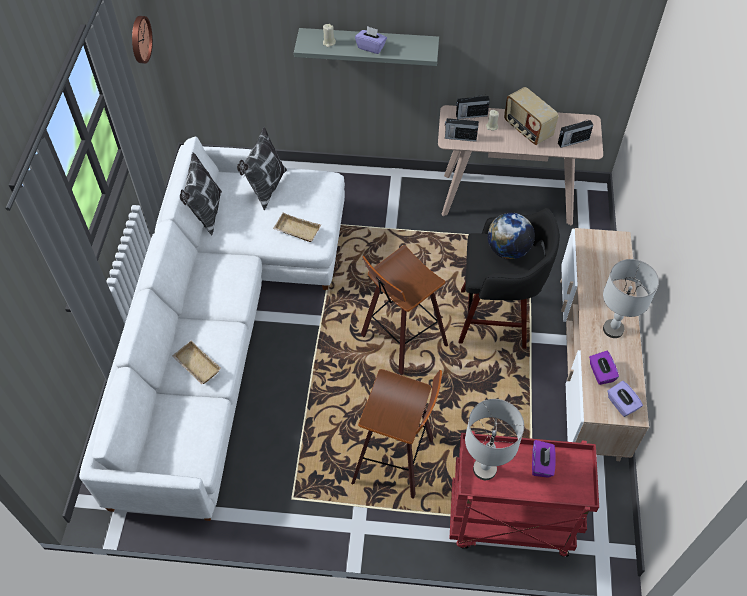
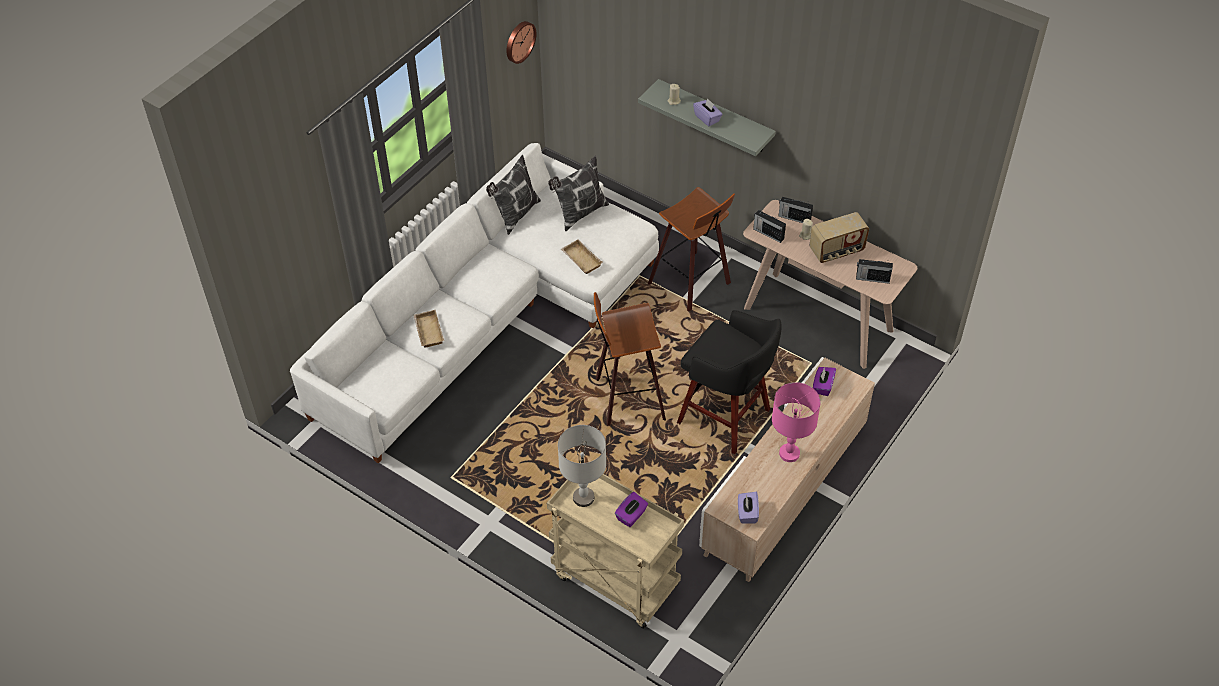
camera: 30 degrees right, 5 degrees down
(396, 459) = (555, 488): stool -> stool (692, 283)
(508, 250) = (736, 345): globe -> none
(508, 523) = (614, 581): red cart -> beige cart
(527, 129) = (837, 251): radio -> radio turned 105 degrees counterclockwise
(600, 373) = (749, 482): purple tissue box -> purple tissue box (822, 386)
(612, 329) = (789, 453): grey table lamp -> pink table lamp

